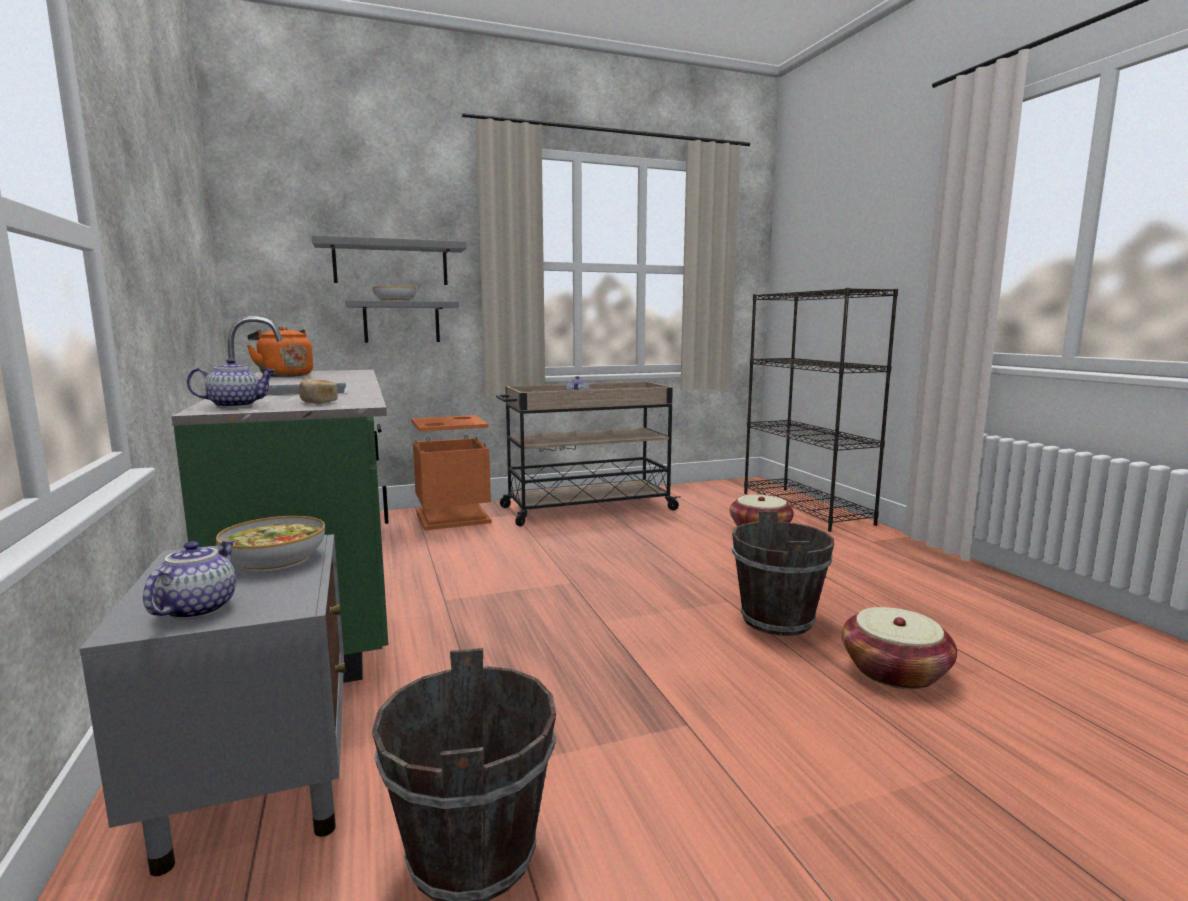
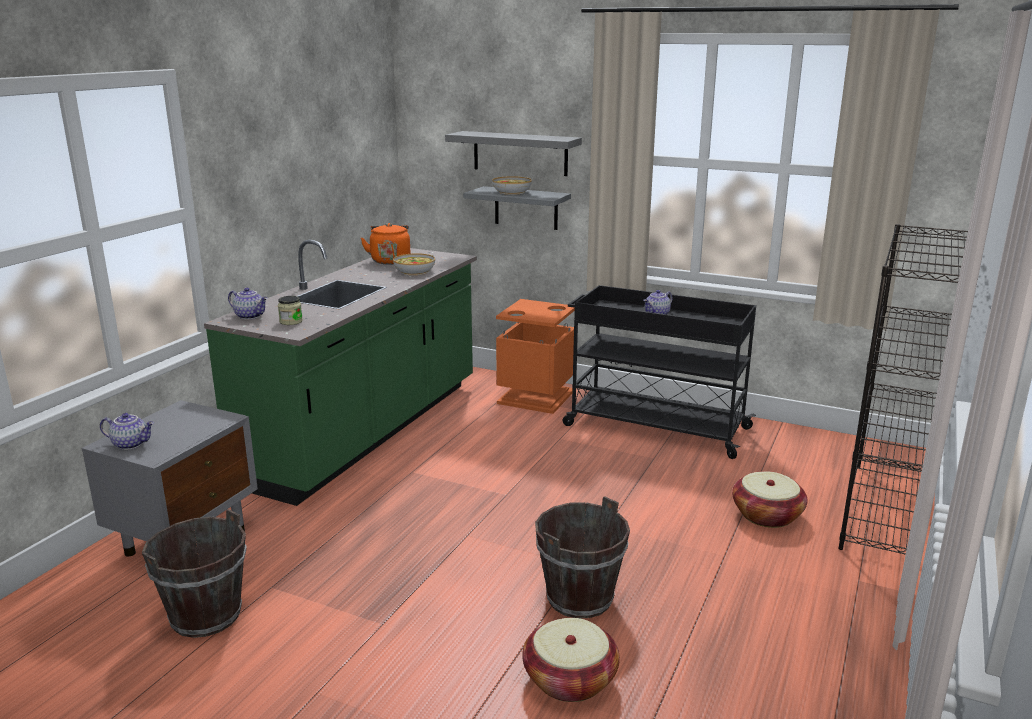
camera: 45 degrees right, 10 degrees up
(196, 609) = (131, 444): teapot -> teapot turned 45 degrees clockwise
(274, 559) = (198, 425): bowl -> bowl (414, 271)
(317, 402) = (291, 321): bread -> jar
(586, 509) = (654, 426): beige cart -> black cart

